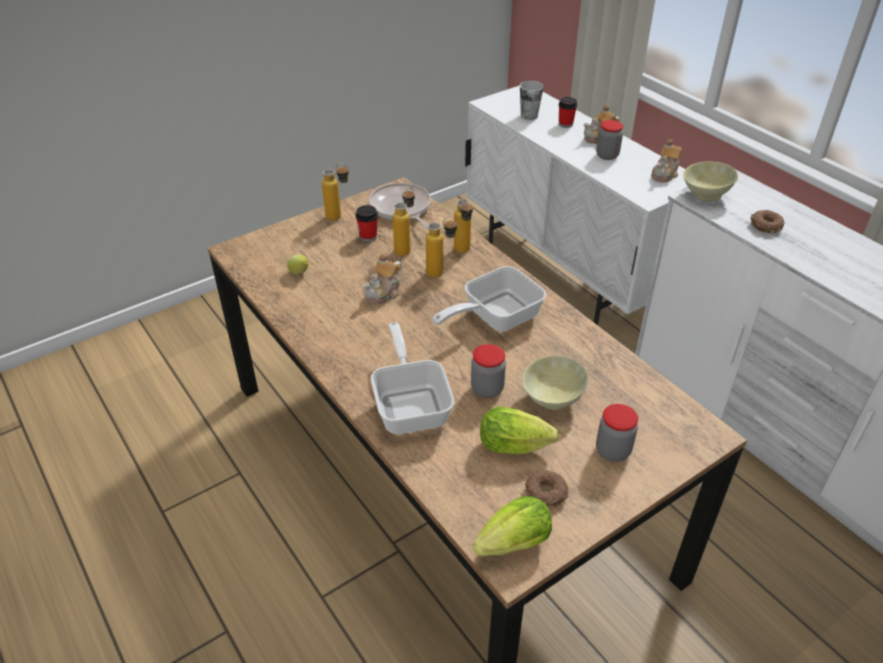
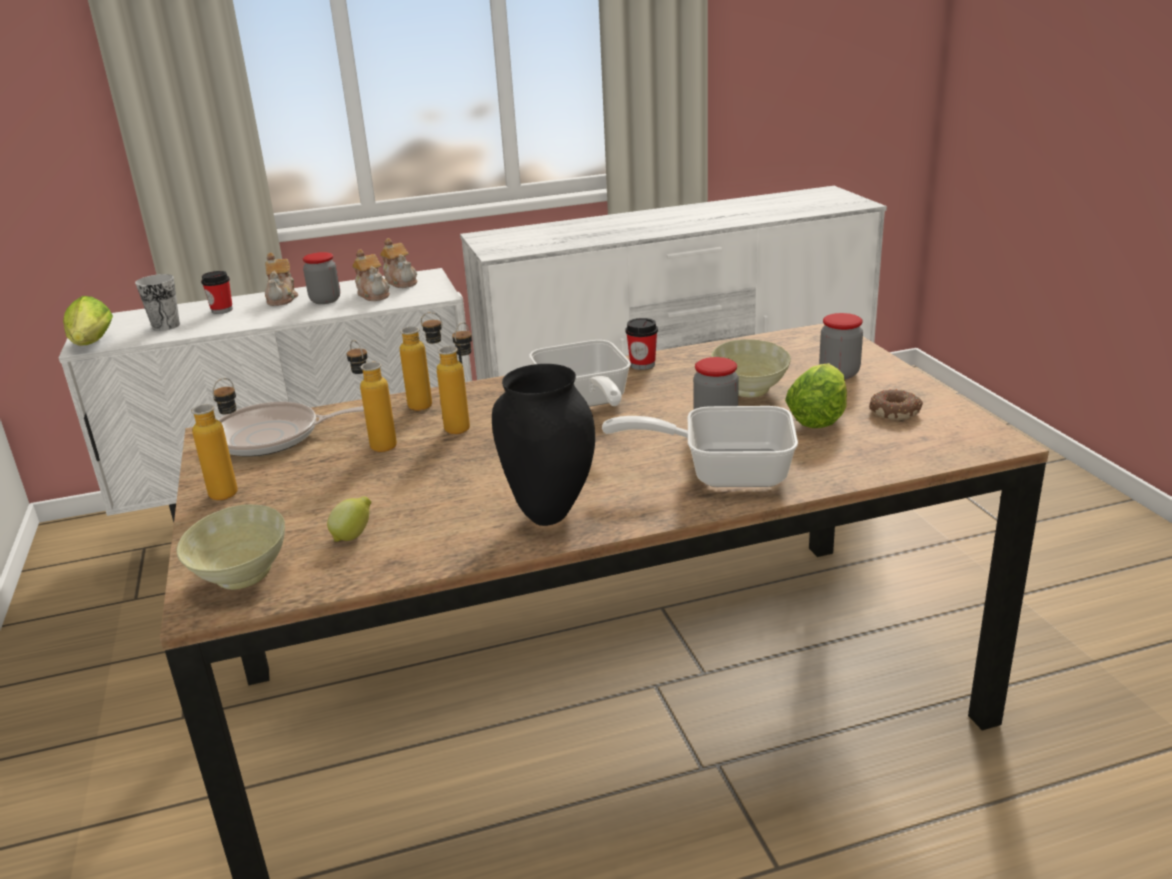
camera: 70 degrees left, 15 degrees down
(337, 338) = (551, 514): none -> black vase
(368, 237) = (316, 469): cup -> cup (642, 365)
(384, 293) = (471, 469): teapot -> teapot (374, 294)
(509, 546) = (970, 439): lettuce -> lettuce (91, 345)
(704, 195) = (498, 248): beige bowl -> beige bowl (240, 577)
(765, 226) = (576, 237): donut -> none

